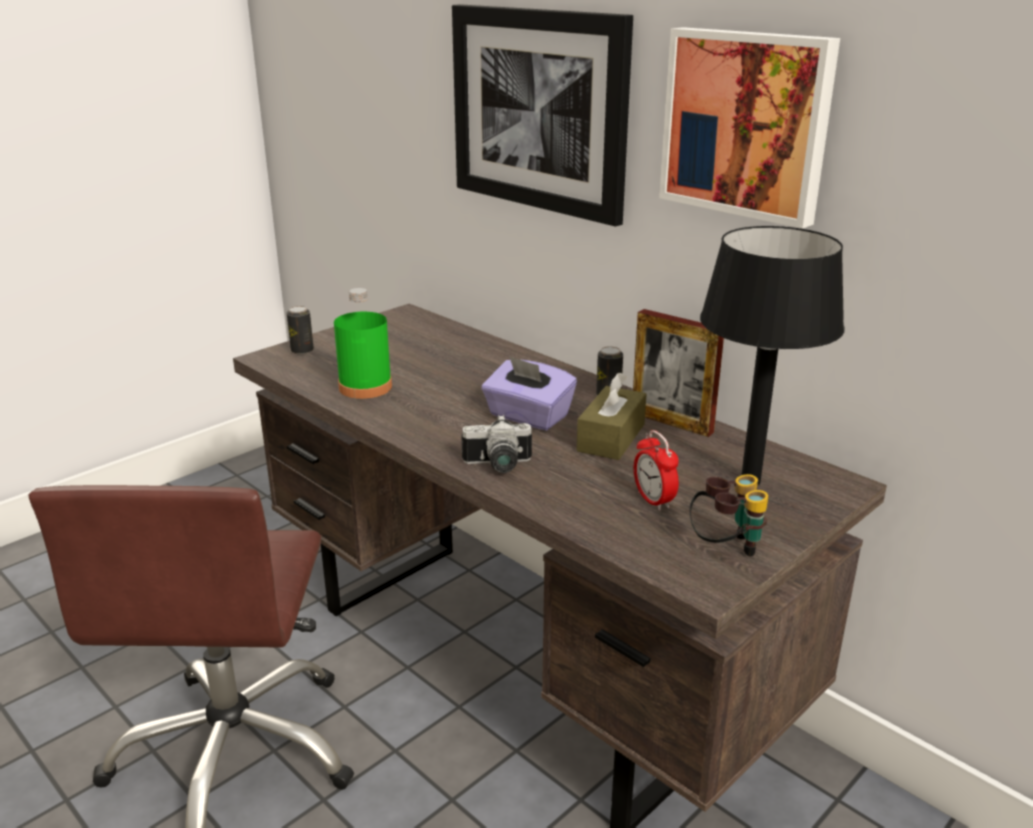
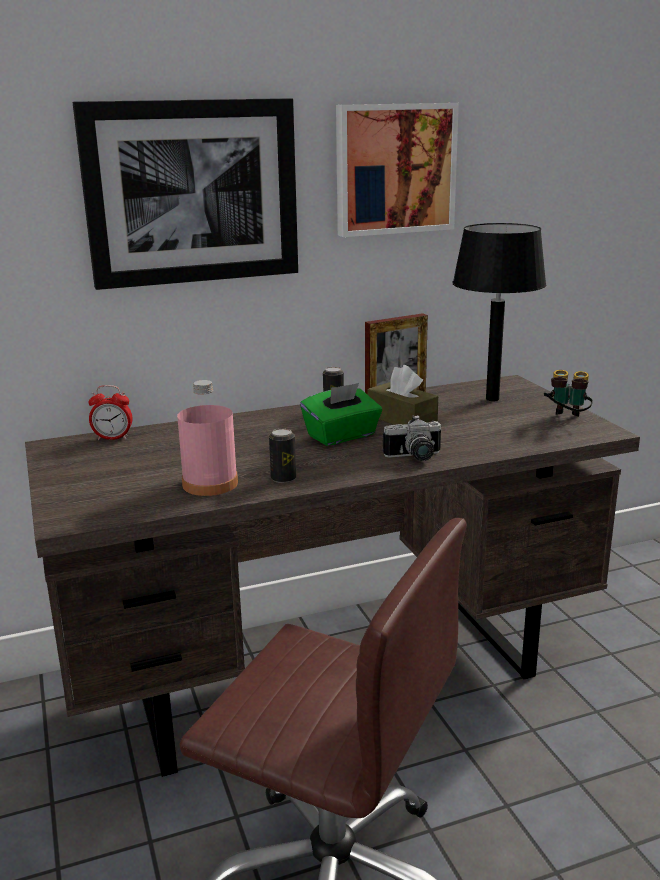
camera: 65 degrees left, 5 degrees down
(302, 351) = (74, 502): can -> can (283, 478)
(365, 387) = (210, 484): green bottle -> pink bottle
(498, 466) = (415, 457): camera -> camera turned 60 degrees clockwise
(528, 417) = (342, 436): purple tissue box -> green tissue box
(653, 500) = (500, 424): alarm clock -> alarm clock (113, 438)

